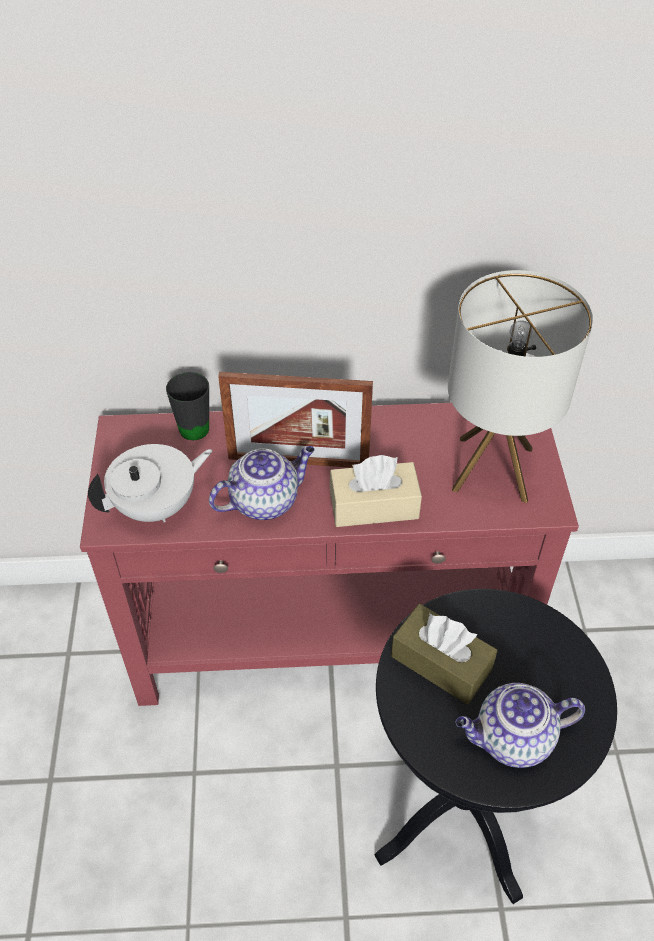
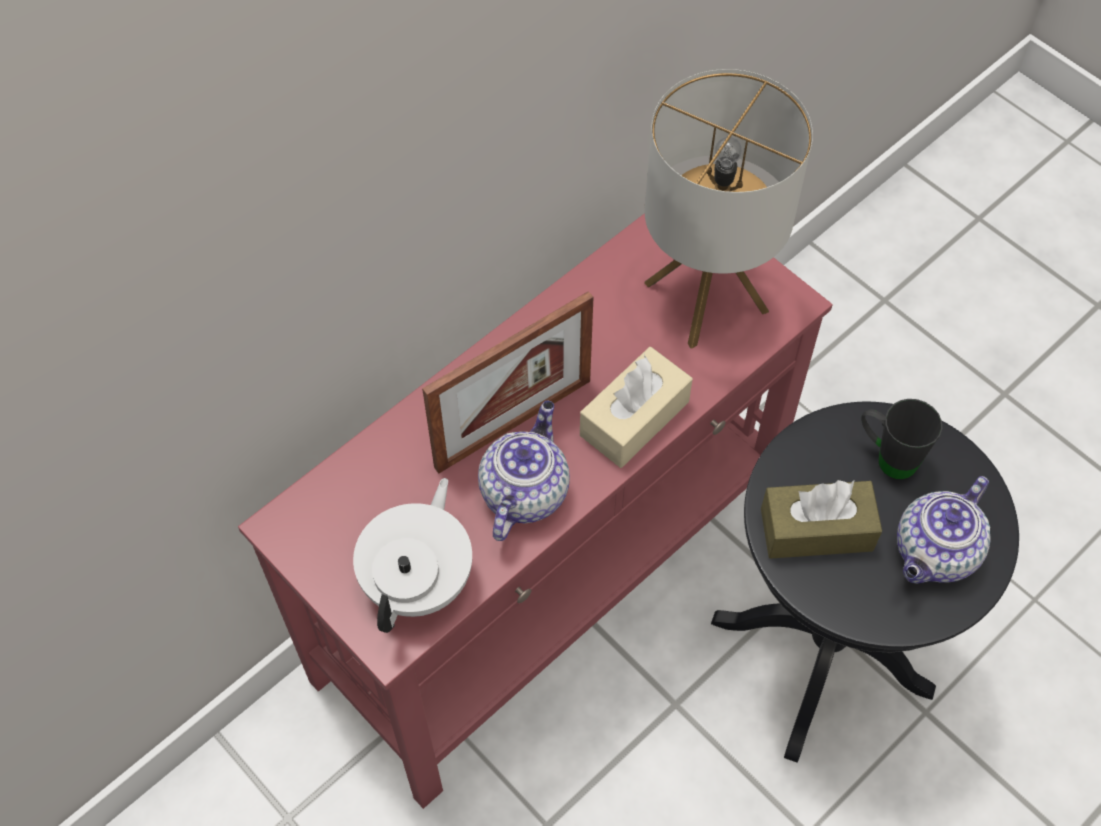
camera: 40 degrees left, 10 degrees up
(192, 423) = (356, 460): black mug -> black mug (887, 457)

